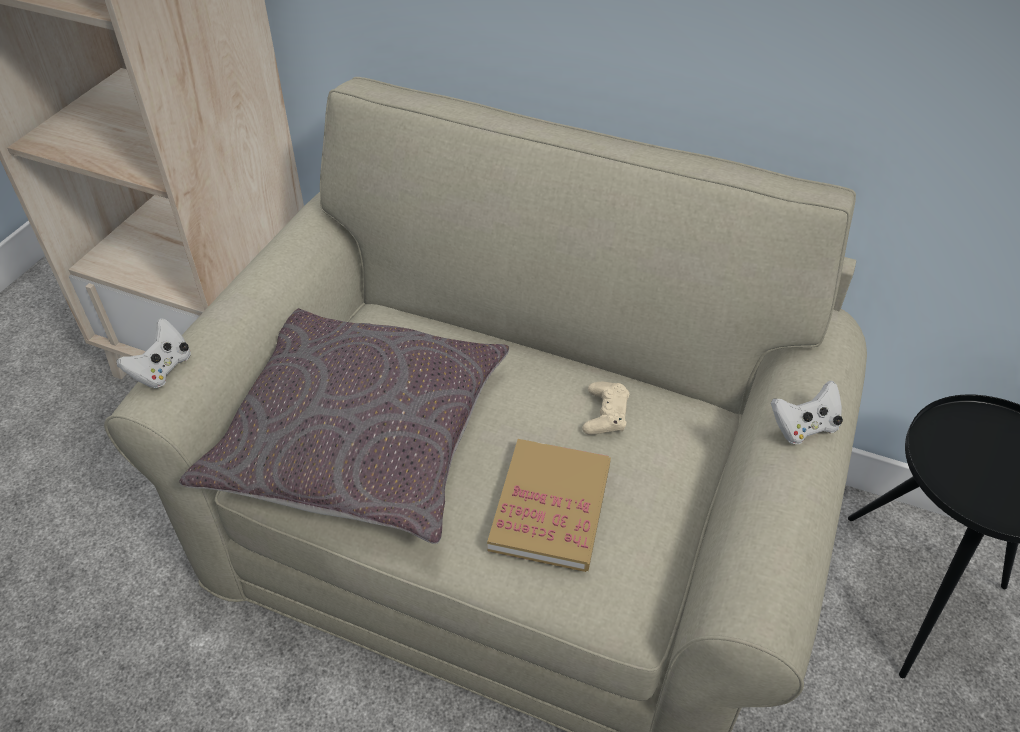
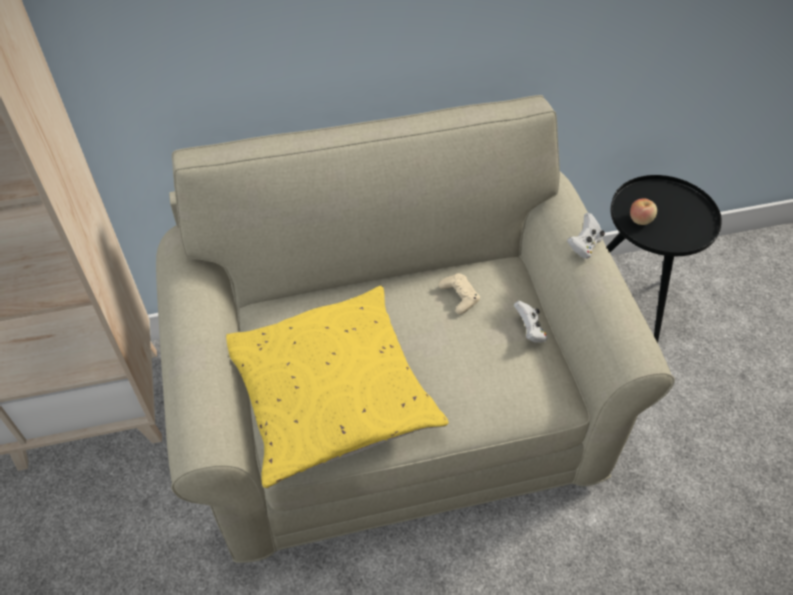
camera: 35 degrees left, 5 degrees up
(162, 369) = (190, 424): white game controller -> white game controller (529, 331)
(360, 436) = (330, 393): grey pillow -> yellow pillow
(550, 507) = (477, 367): book -> none
(952, 453) = (640, 220): none -> apple

